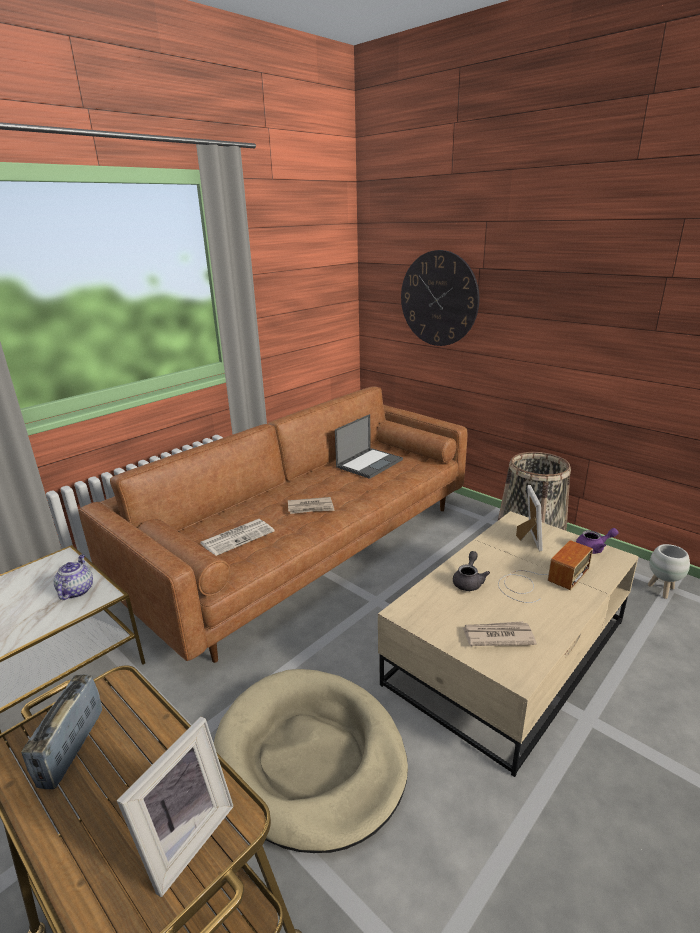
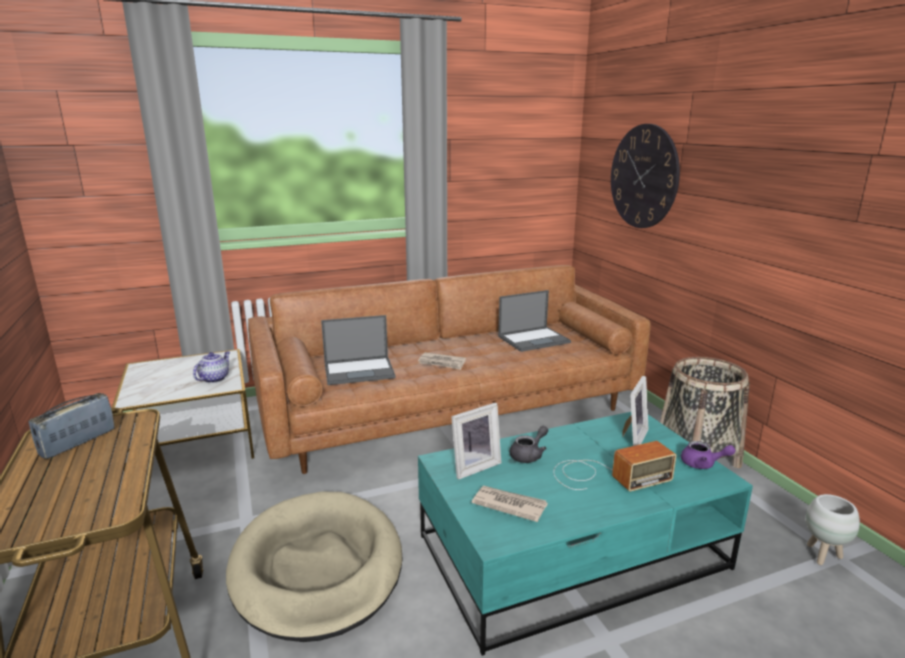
camera: 25 degrees right, 5 degrees down
(184, 837) = (80, 509): picture frame -> picture frame (473, 466)
(238, 537) = (360, 371): newspaper -> laptop
(508, 650) = (572, 550): beige coffee table -> turquoise coffee table

